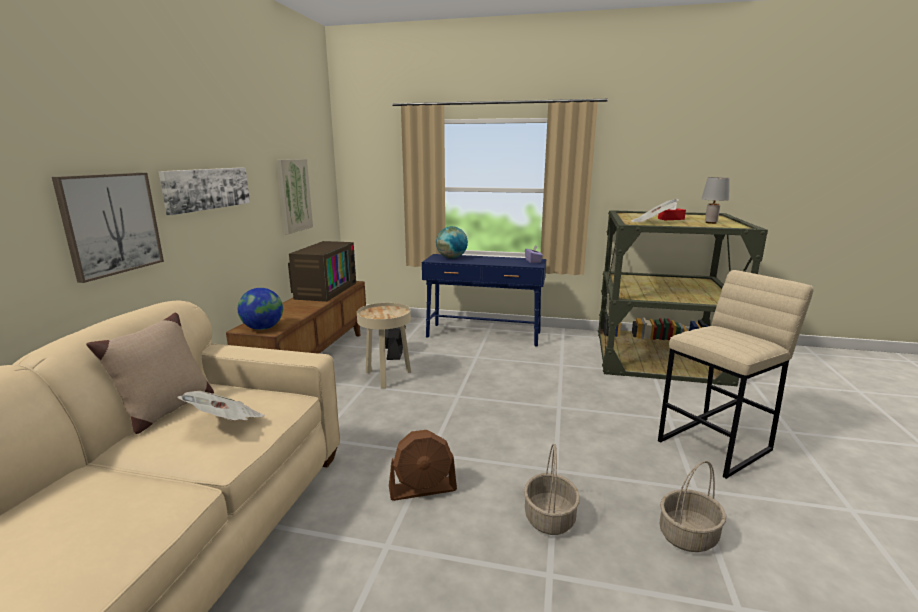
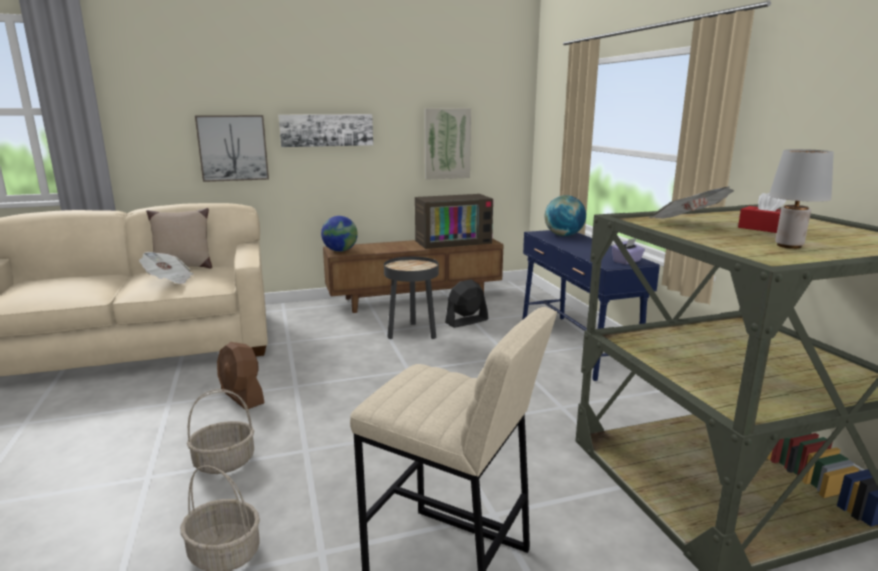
camera: 60 degrees right, 0 degrees up
(386, 376) = (412, 333): beige side table -> black side table

